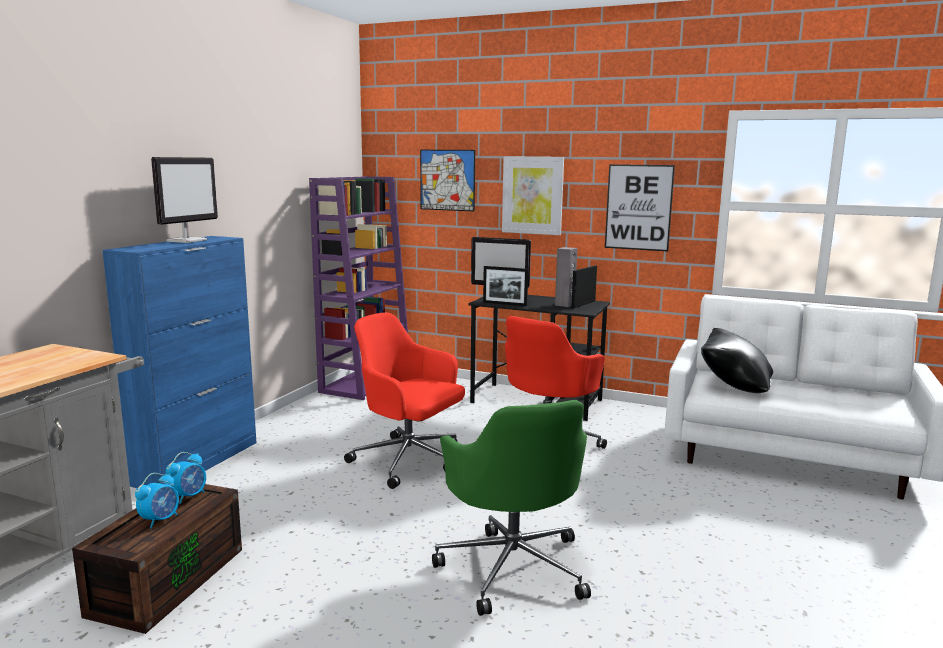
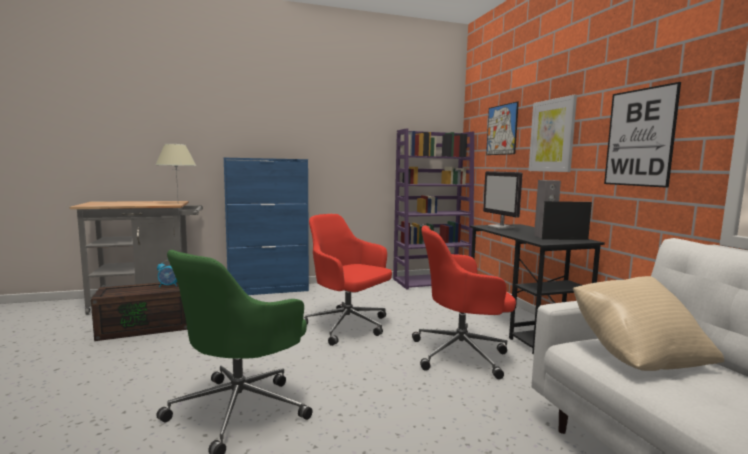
camera: 50 degrees right, 5 degrees down
(93, 353) = (178, 203): none -> beige table lamp
(160, 520) = (140, 290): alarm clock -> none
(187, 241) = (276, 158): monitor -> none
(409, 461) = (348, 326): red office chair -> red office chair turned 45 degrees counterclockwise
(505, 304) = (494, 229): picture frame -> none
(734, 387) = (637, 356): black pillow -> beige pillow

